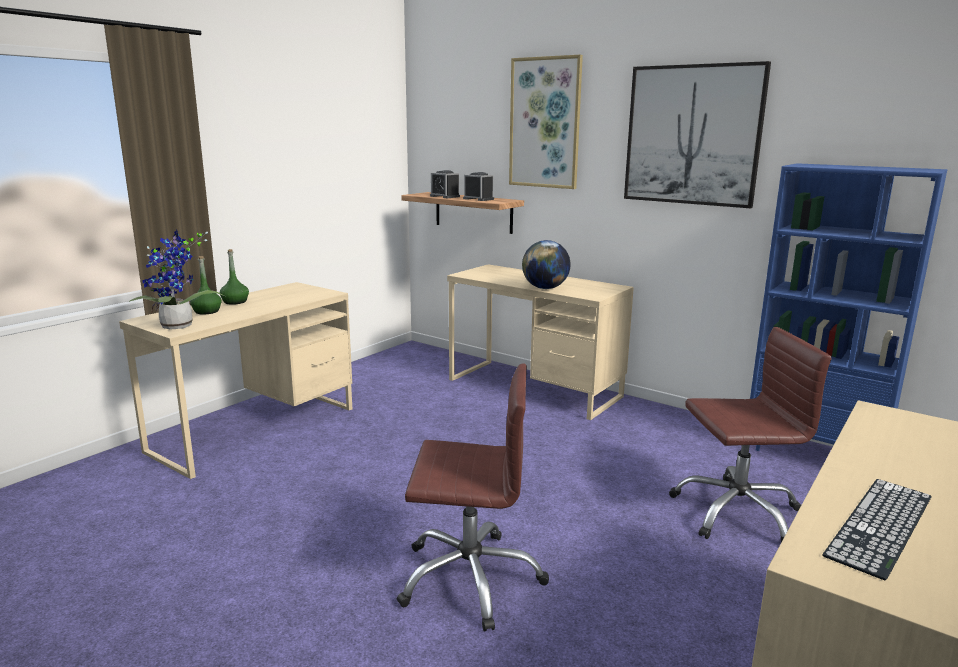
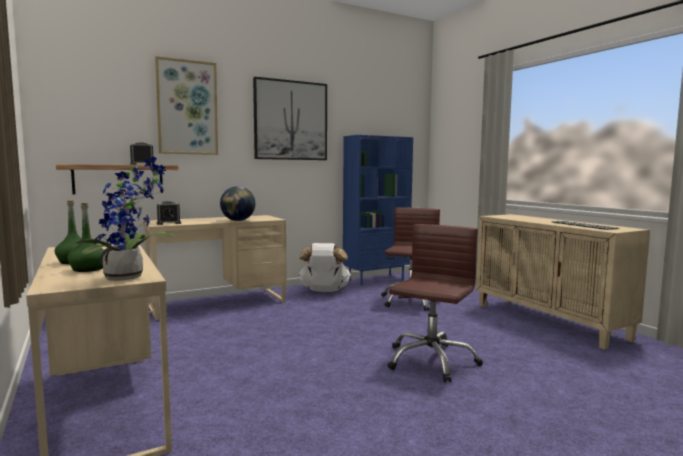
camera: 65 degrees left, 10 degrees down
(445, 196) = (104, 164): alarm clock -> alarm clock (168, 223)
(675, 431) = (324, 291): none -> white backpack

